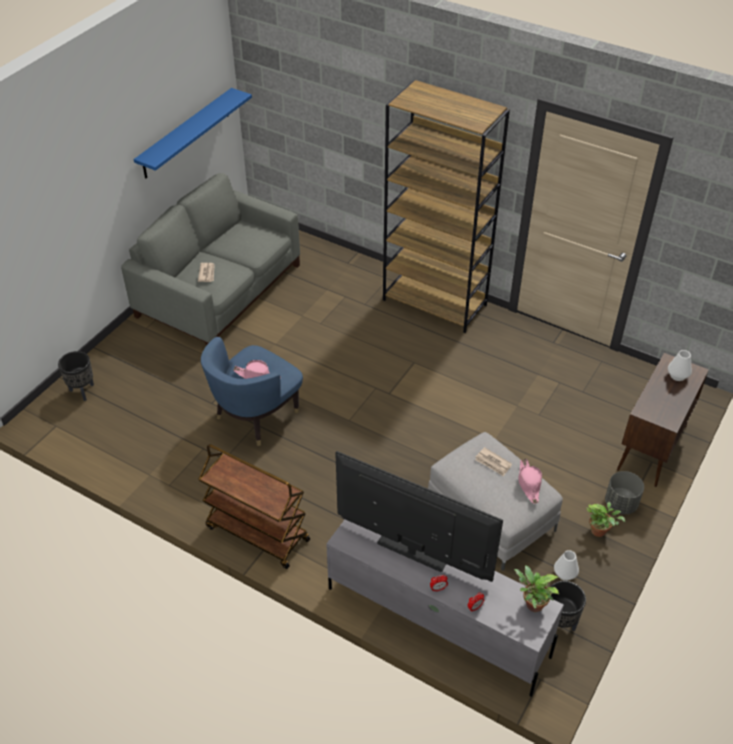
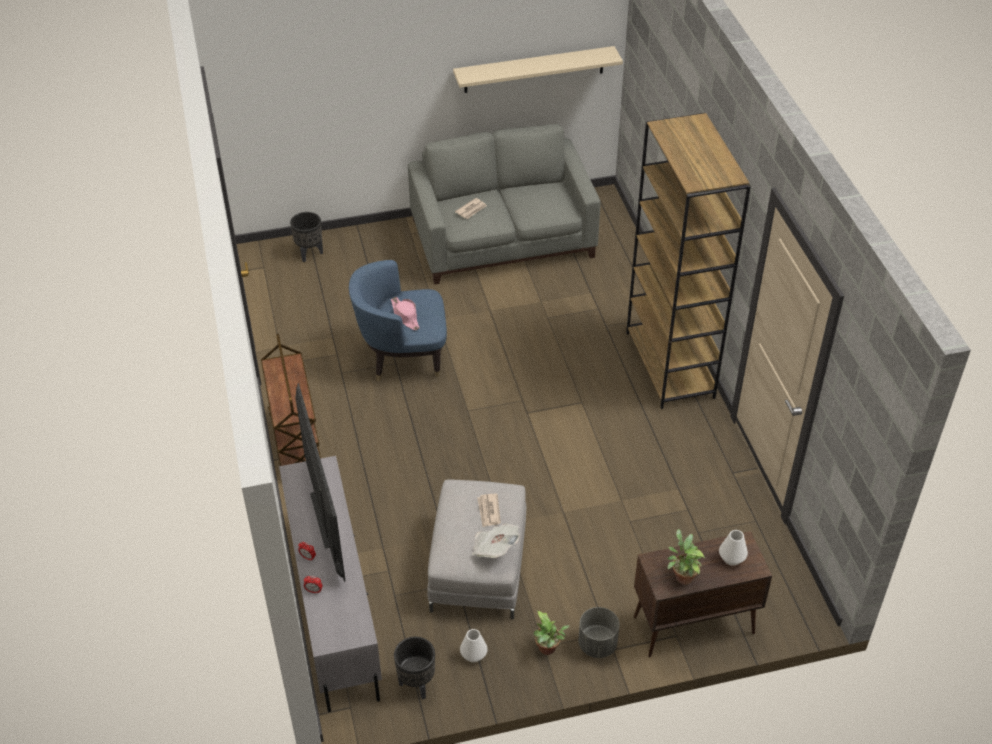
camera: 45 degrees right, 0 degrees up
(186, 133) = (534, 69): blue shelf -> beige shelf
(529, 483) = (494, 548): pink hat -> newspaper
(532, 604) = (355, 623): potted plant -> potted plant (682, 576)

